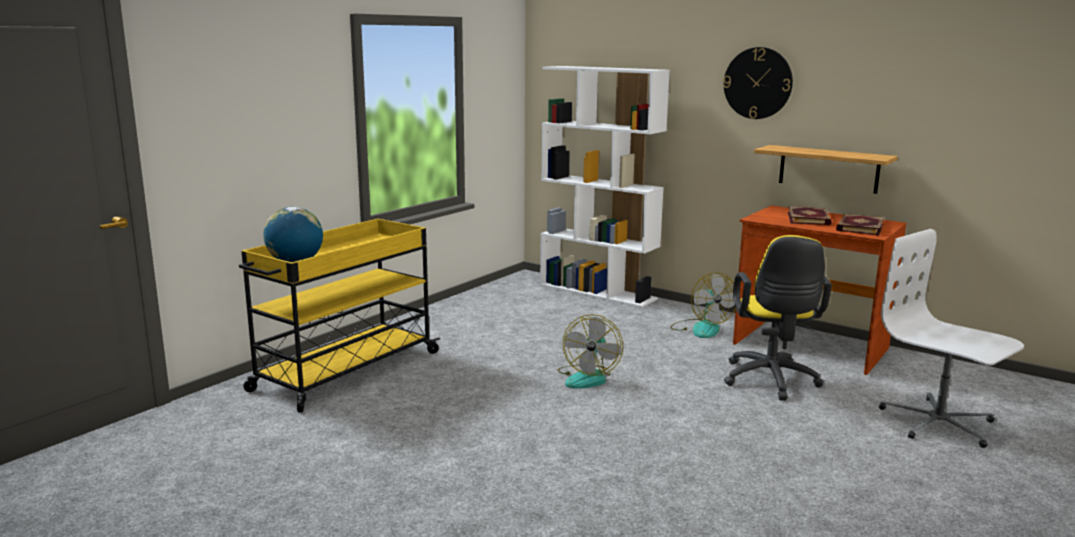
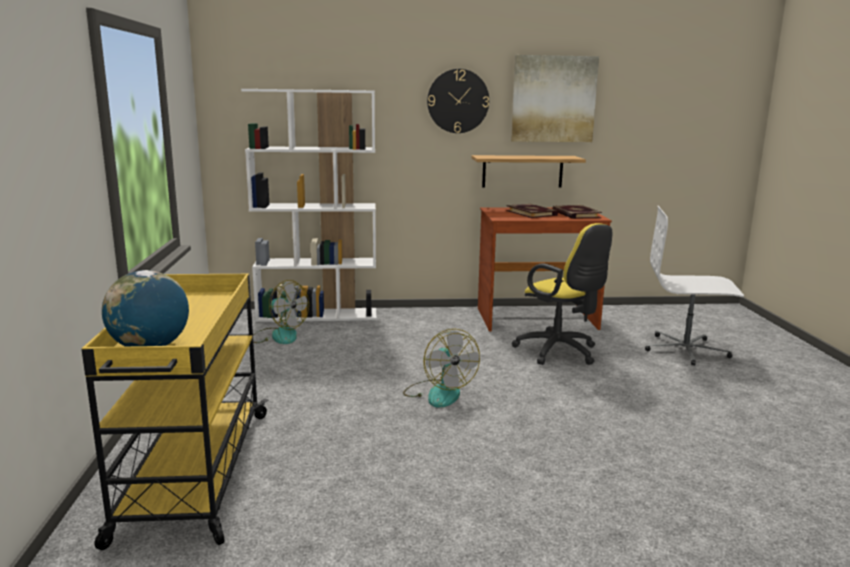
camera: 40 degrees left, 0 degrees up
(701, 328) = (447, 325): fan -> fan (278, 335)
(872, 84) = (553, 99): none -> picture

